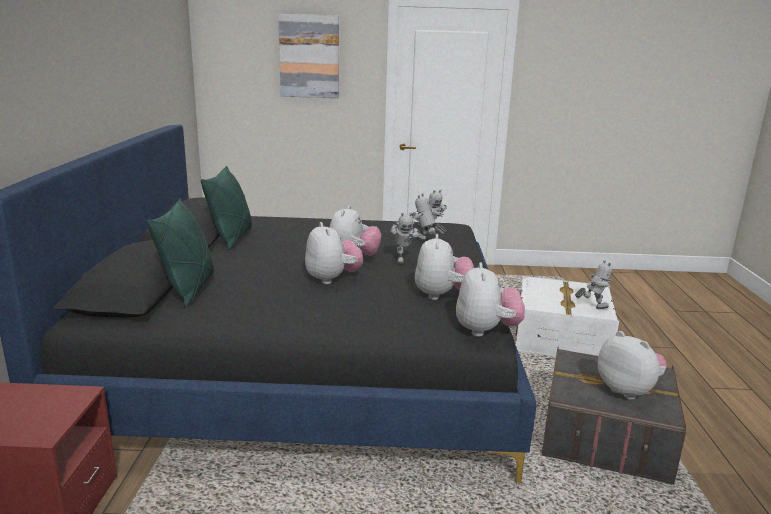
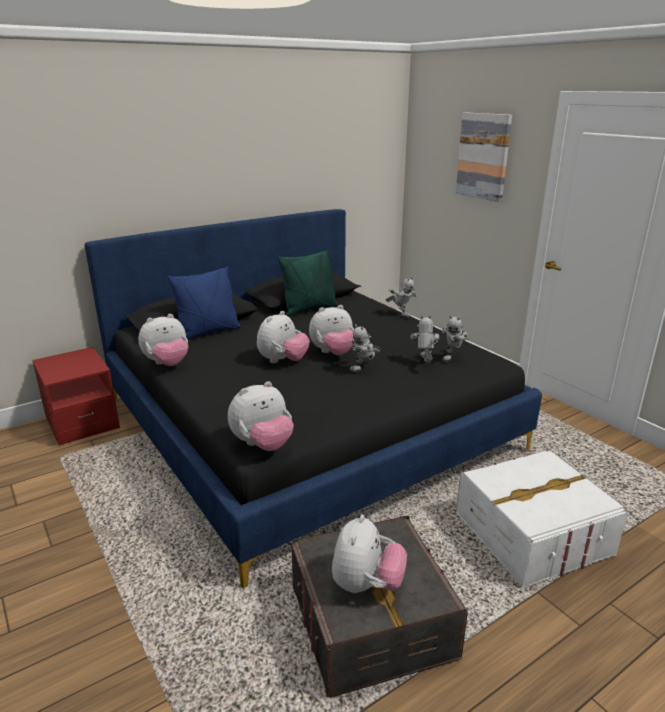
camera: 55 degrees right, 5 degrees up
(189, 289) = (208, 332): green pillow -> blue pillow
(442, 295) = (305, 406): plush toy -> plush toy (167, 364)
(592, 307) = (538, 513): toy robot -> toy robot (401, 314)

